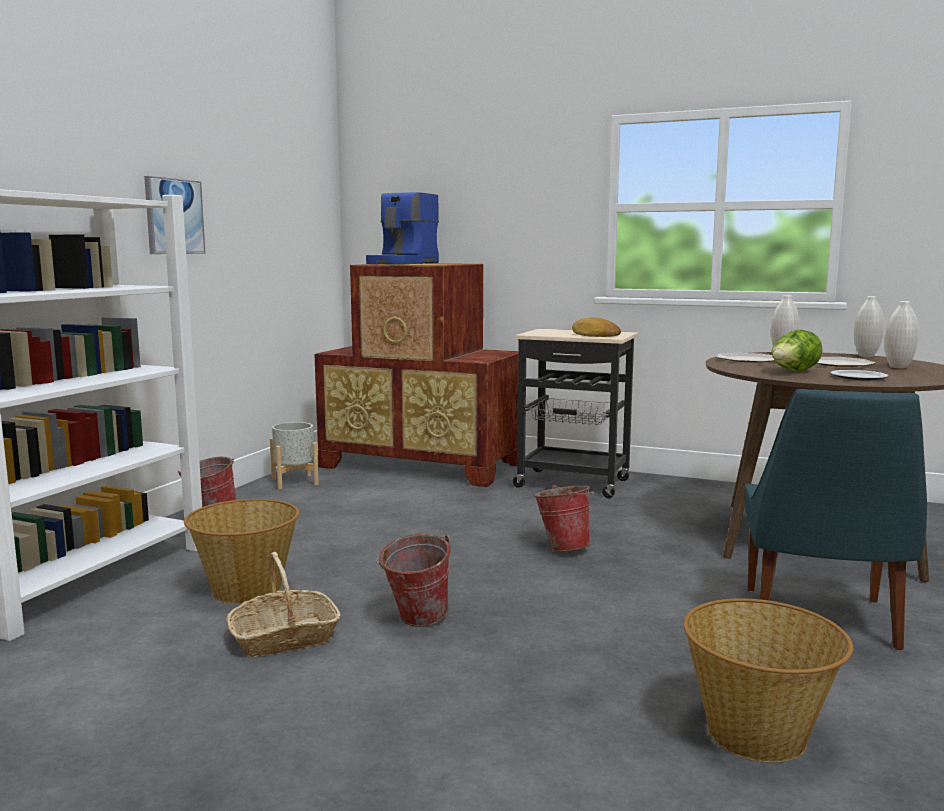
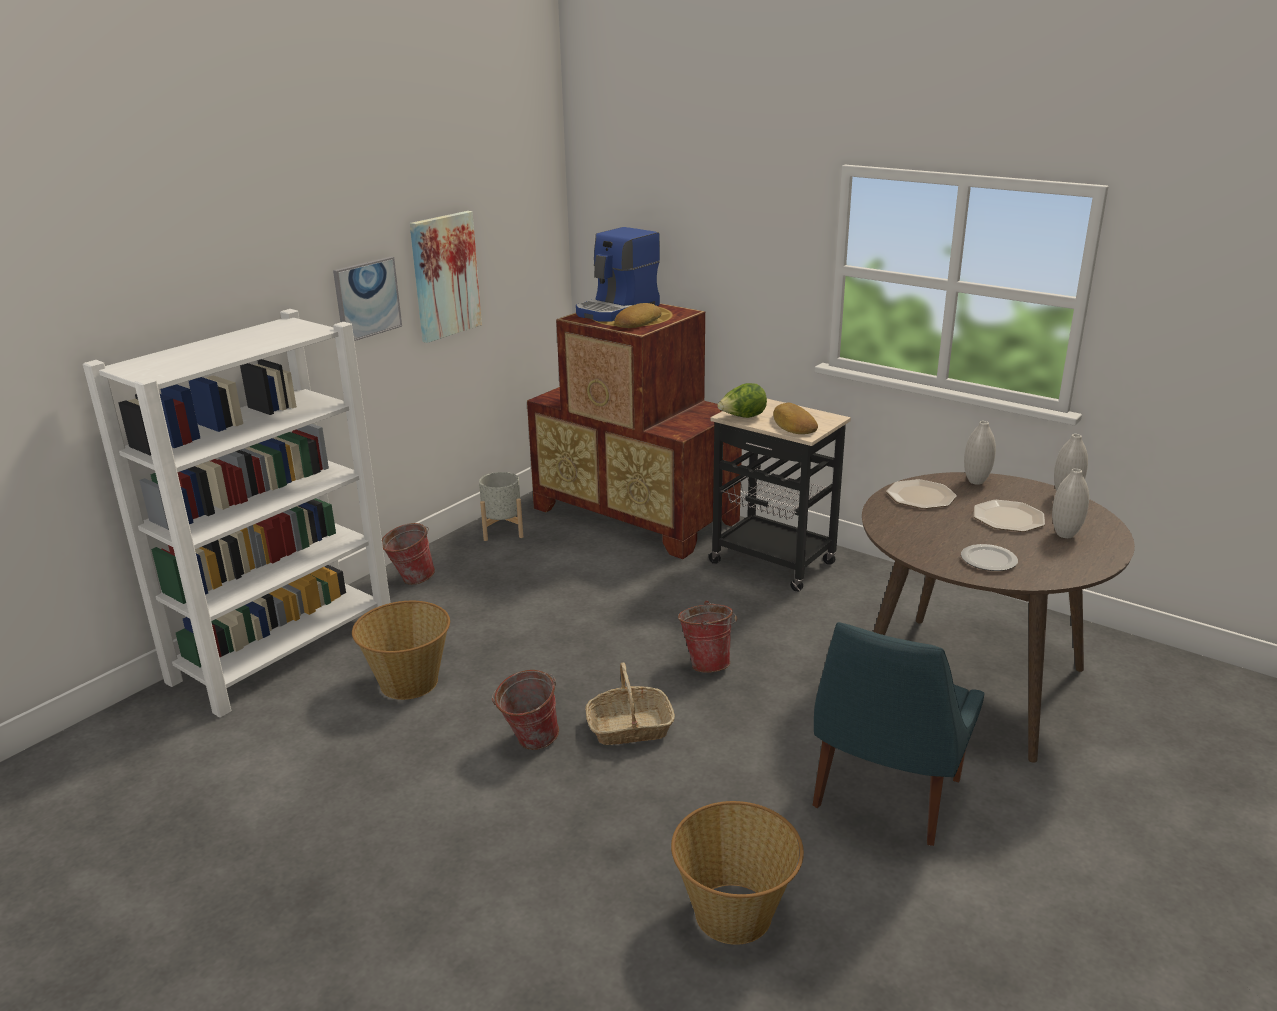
camera: 15 degrees right, 15 degrees up
(243, 218) = (445, 276): none -> picture
(284, 638) = (418, 746): basket -> basket (629, 728)
(429, 264) = (637, 322): none -> bread
(793, 372) = (935, 537): lettuce -> lettuce (742, 417)

